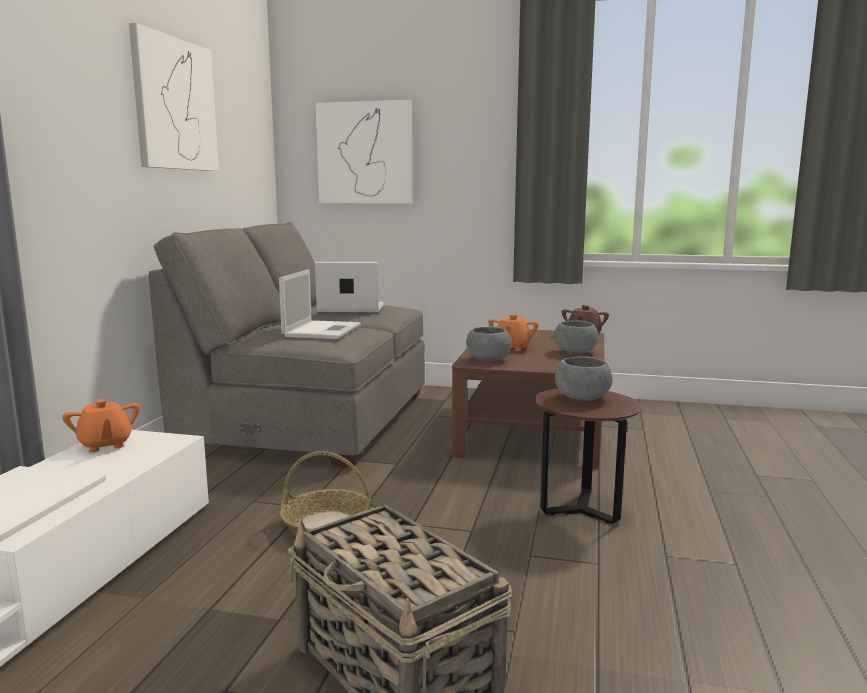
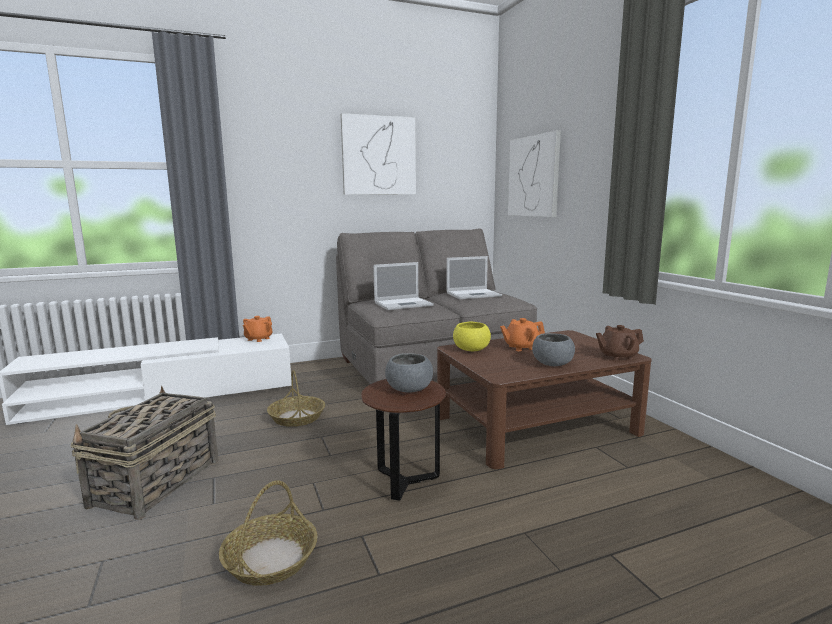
camera: 55 degrees right, 0 degrees up
(349, 308) = (474, 294): laptop -> laptop turned 105 degrees clockwise
(488, 360) = (471, 349): grey bowl -> yellow bowl
(675, 613) = (270, 559): none -> basket

